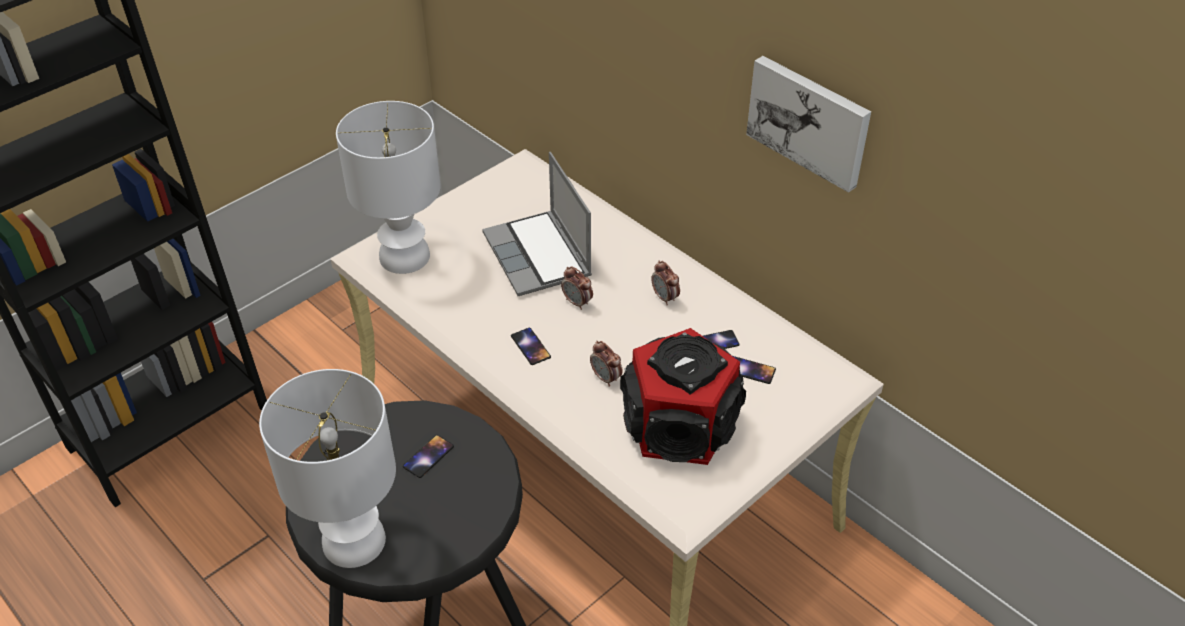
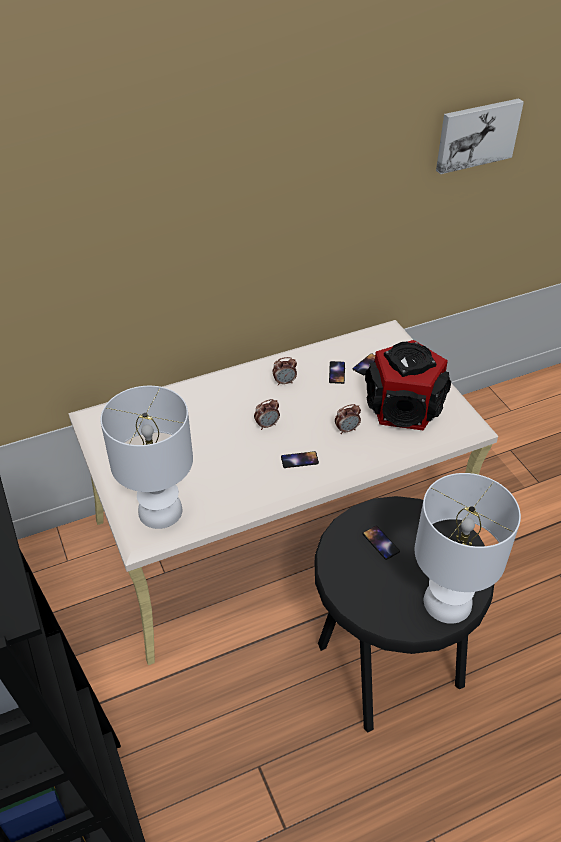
camera: 70 degrees left, 0 degrees up
(539, 256) = (206, 433): laptop -> none
(809, 121) = (319, 201): picture -> picture (476, 134)

